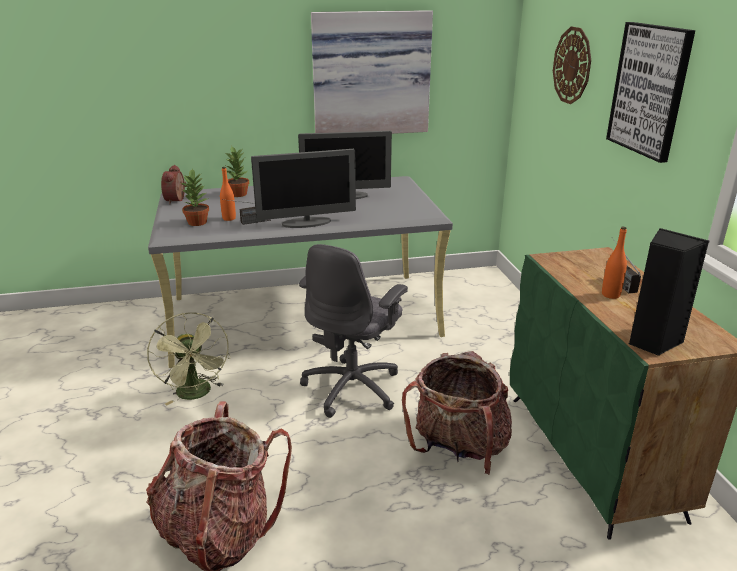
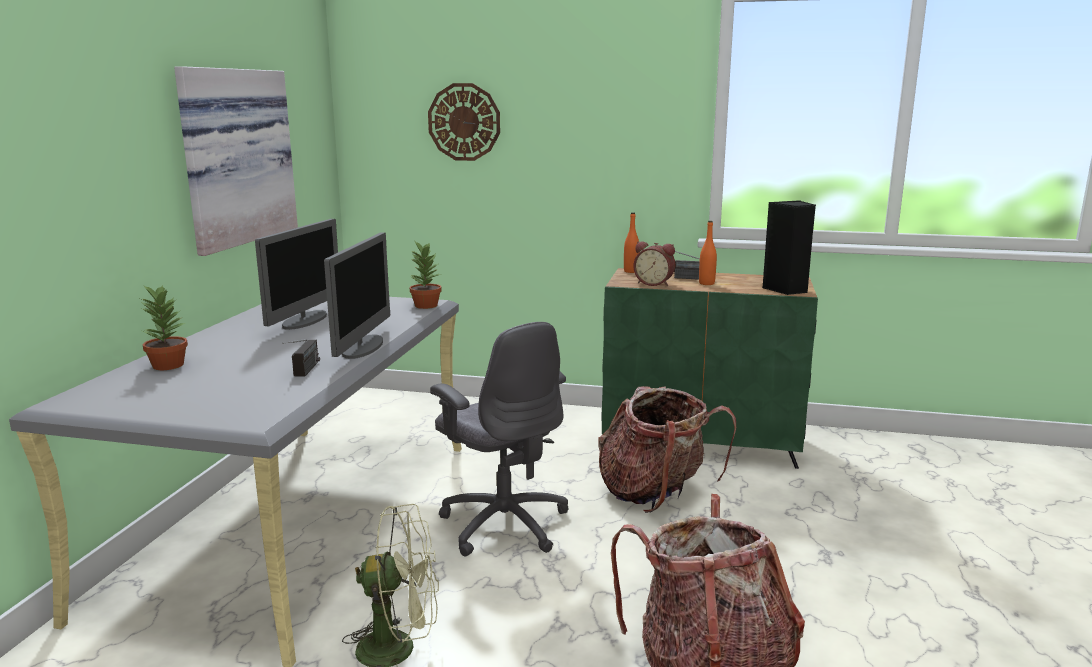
camera: 65 degrees left, 10 degrees down
(177, 200) = (101, 403): alarm clock -> alarm clock (654, 283)
(198, 222) = (243, 399): potted plant -> potted plant (426, 305)
(229, 218) = (265, 380): orange bottle -> orange bottle (631, 271)
(649, 90) = (598, 126): picture -> none

